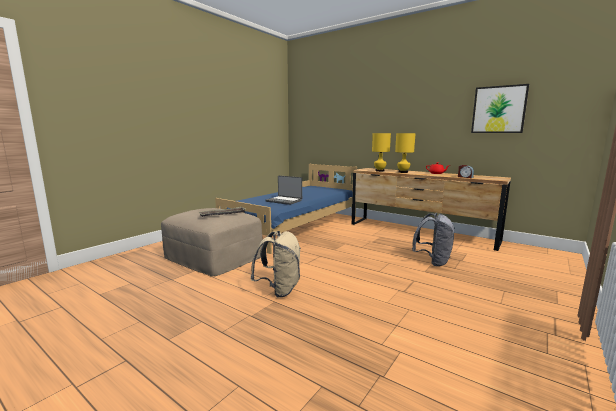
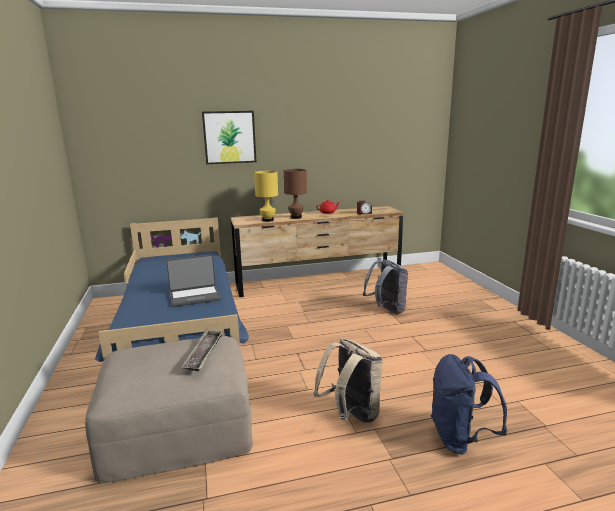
camera: 50 degrees left, 5 degrees up
(303, 335) = (460, 439): none -> blue backpack
(403, 172) = (296, 217): yellow table lamp -> brown table lamp
(498, 109) = (372, 139): picture -> picture (229, 137)

